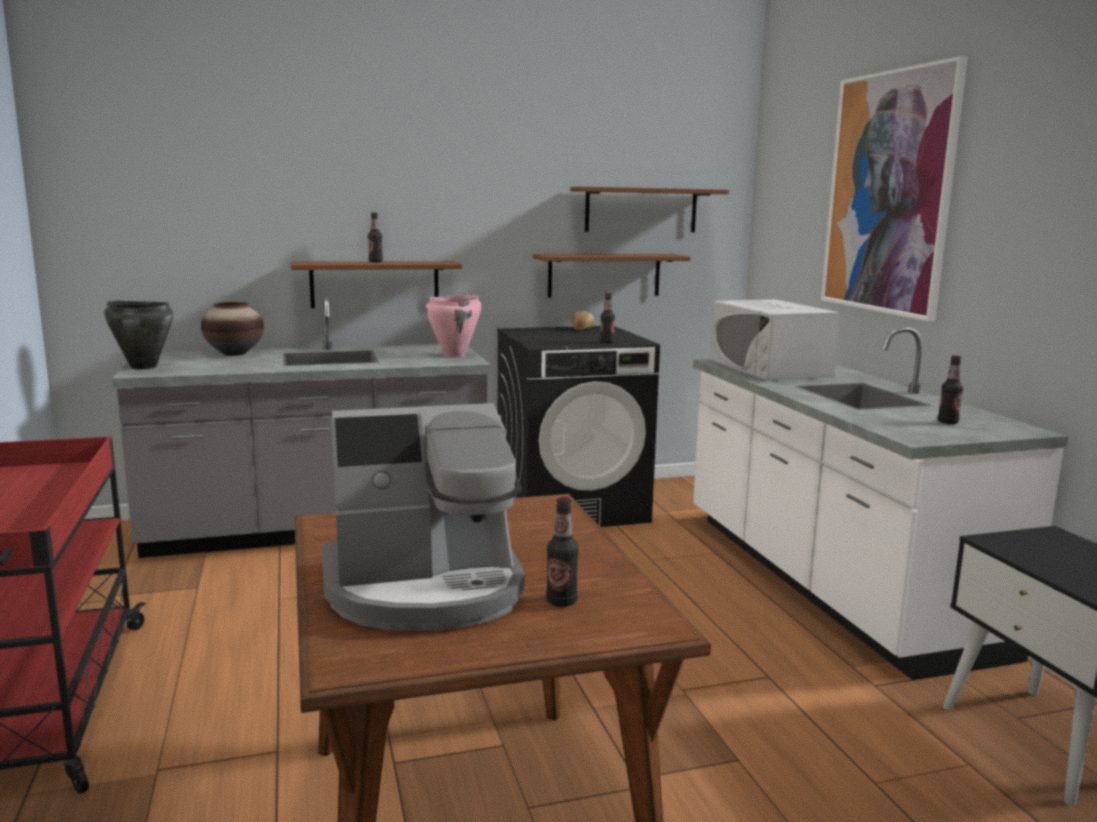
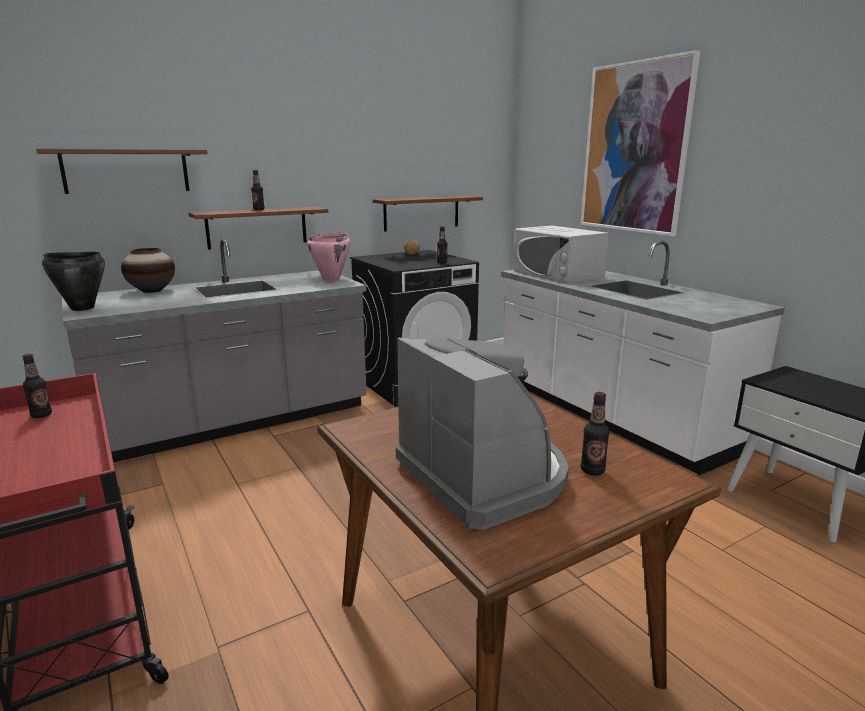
camera: 15 degrees left, 5 degrees up
(425, 588) = (484, 475): coffee machine -> coffee machine turned 90 degrees counterclockwise
(641, 210) = (444, 164): brown shelf -> brown shelf (126, 171)
(947, 422) = (709, 304): bottle -> bottle (41, 415)

